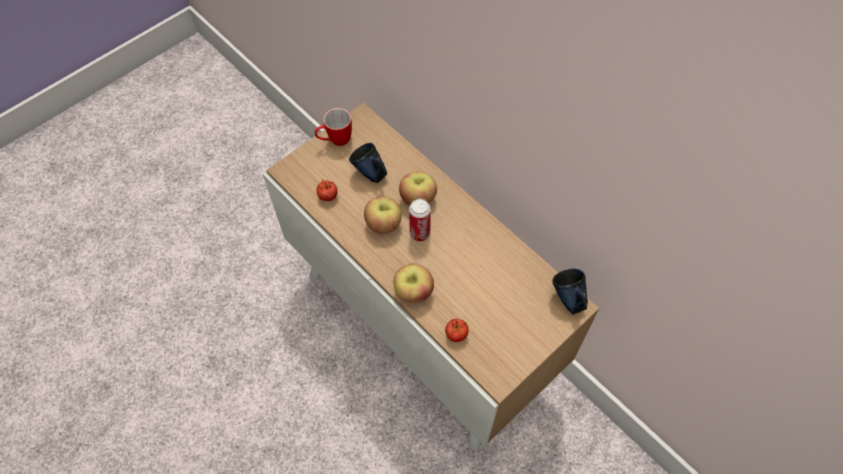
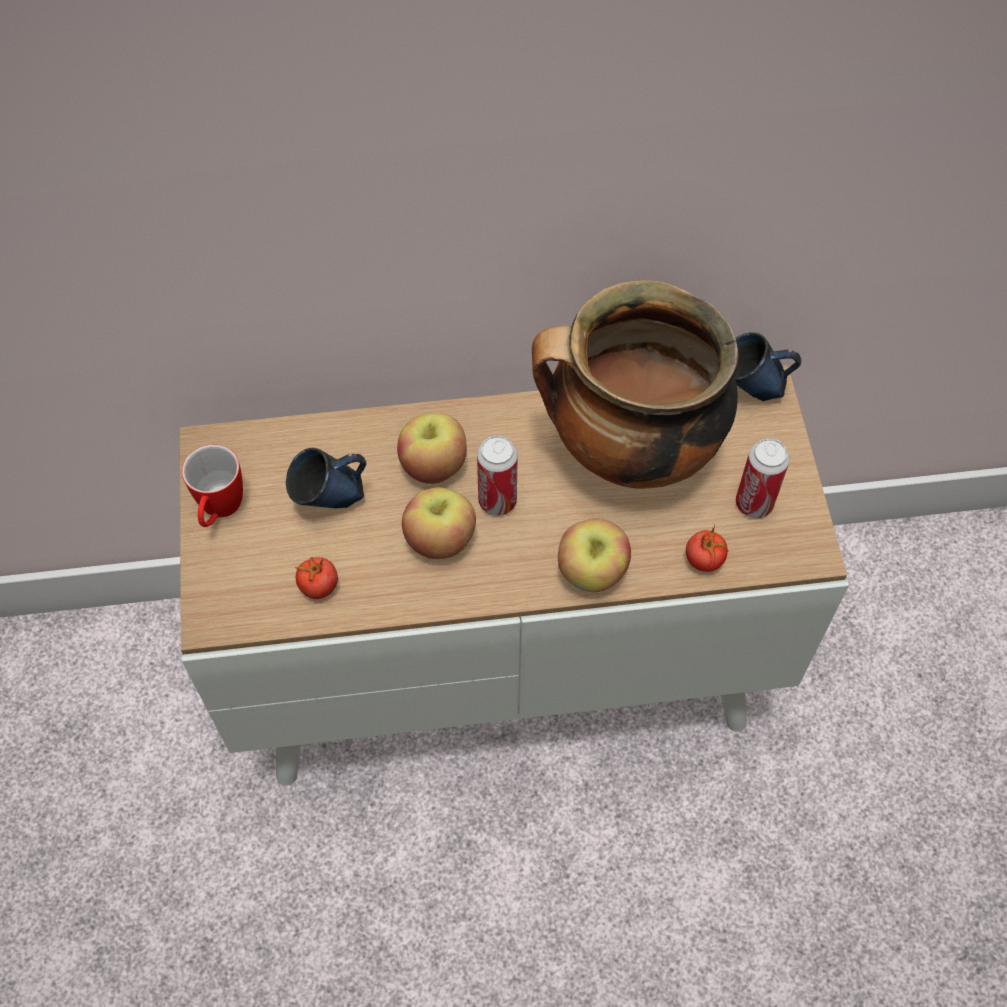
camera: 55 degrees left, 0 degrees up
(488, 269) = (629, 453): none -> cooking pot
(505, 338) = (754, 503): none -> can

